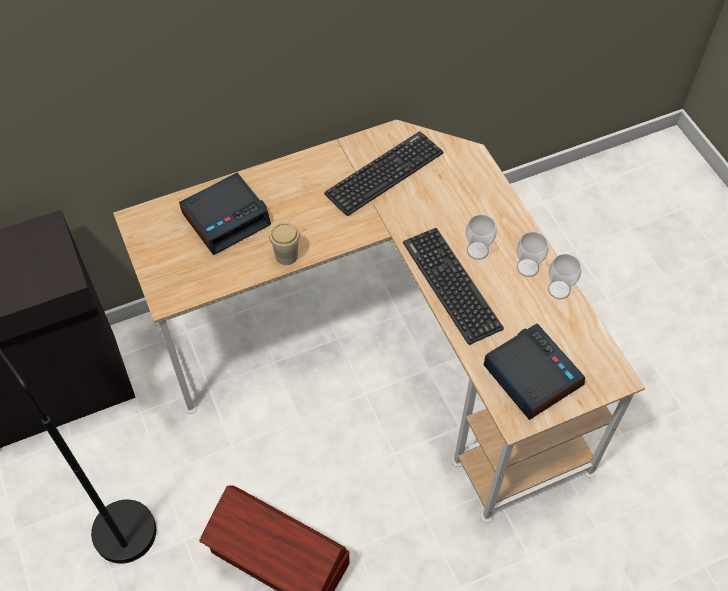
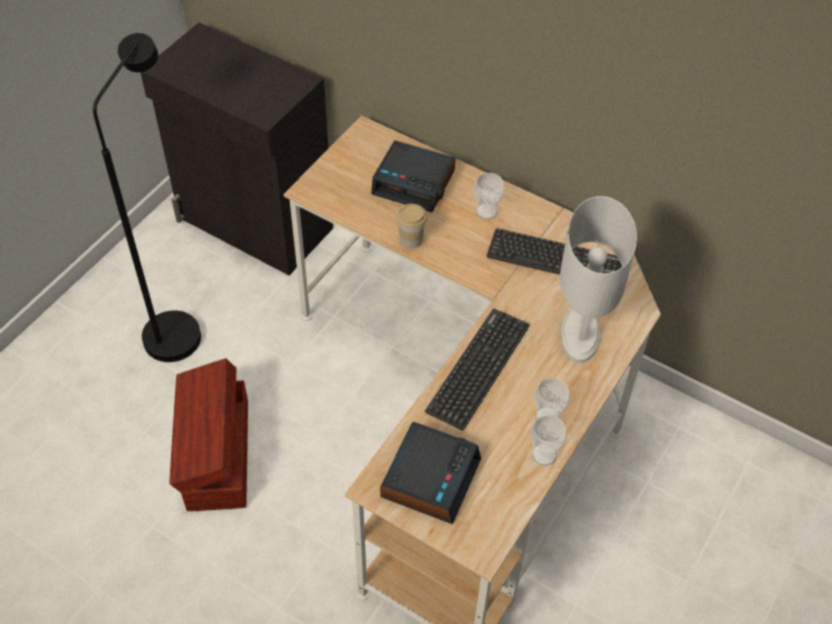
camera: 55 degrees right, 5 degrees down
(468, 203) = (580, 335): none -> white table lamp
(477, 250) = (533, 369): cup -> cup (486, 211)

